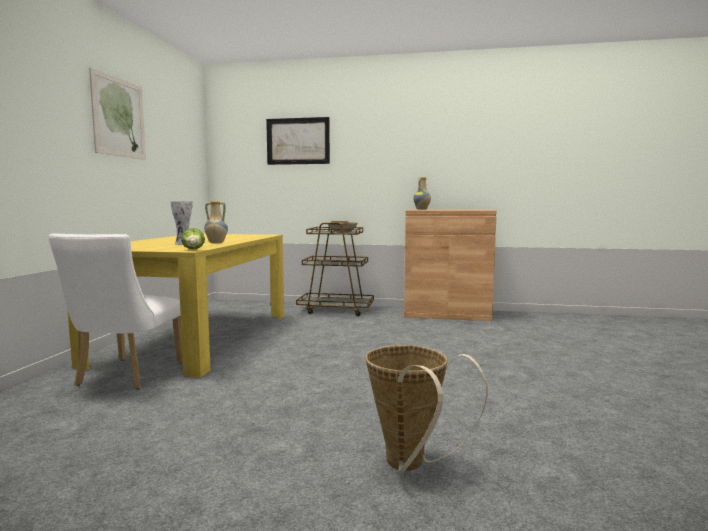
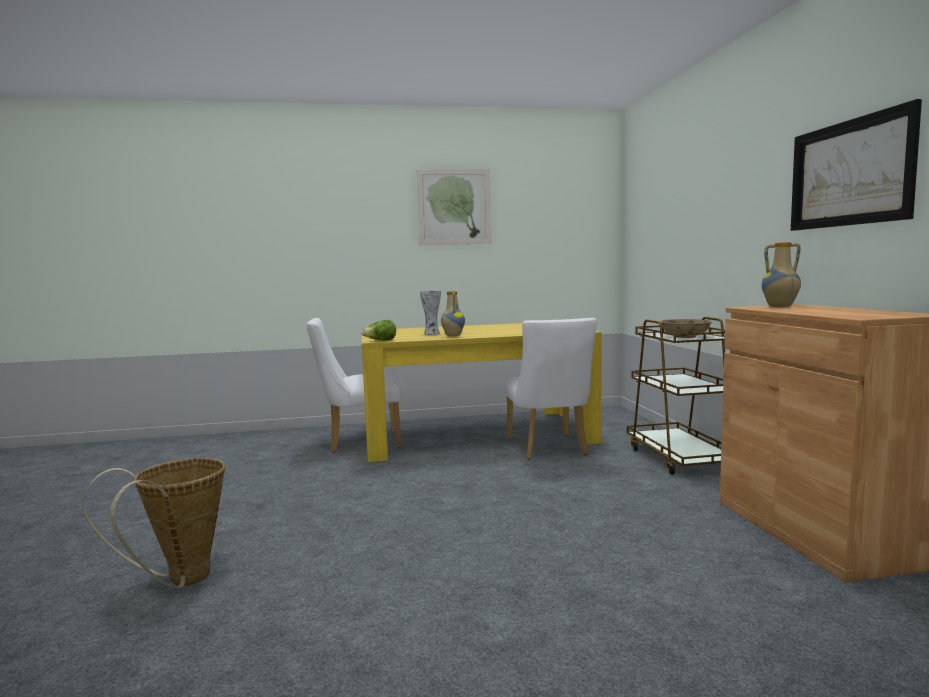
camera: 70 degrees right, 0 degrees up
(273, 327) = (549, 449): none -> white chair
(298, 141) = (685, 193): picture -> picture (850, 173)

